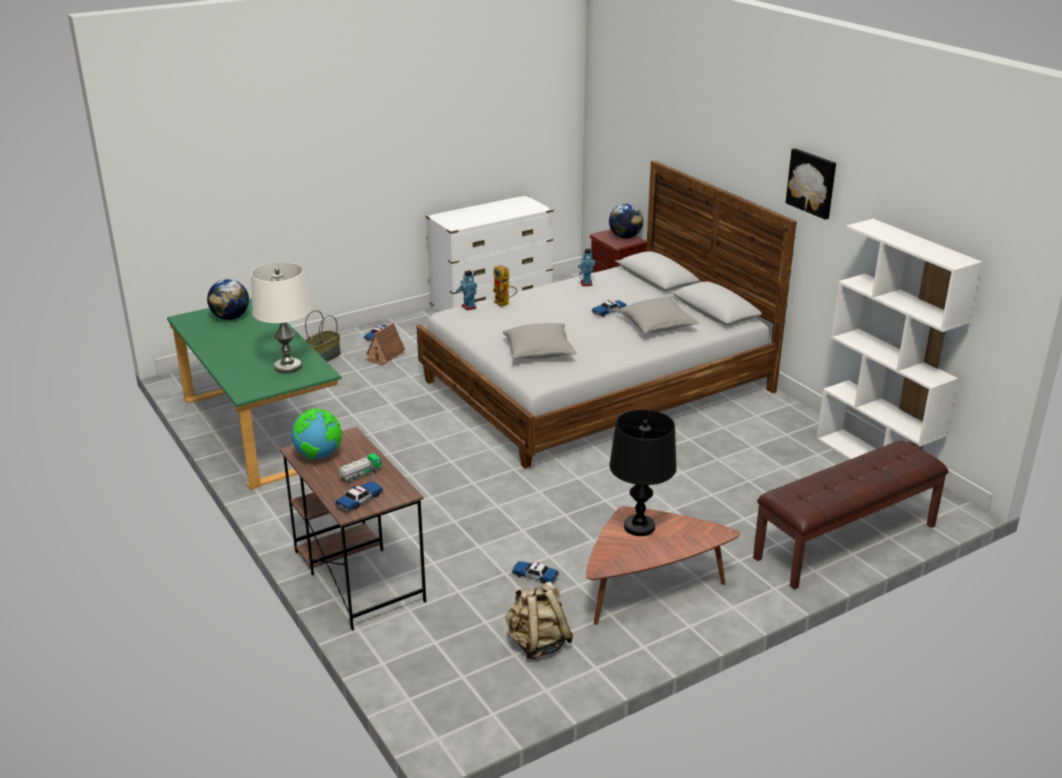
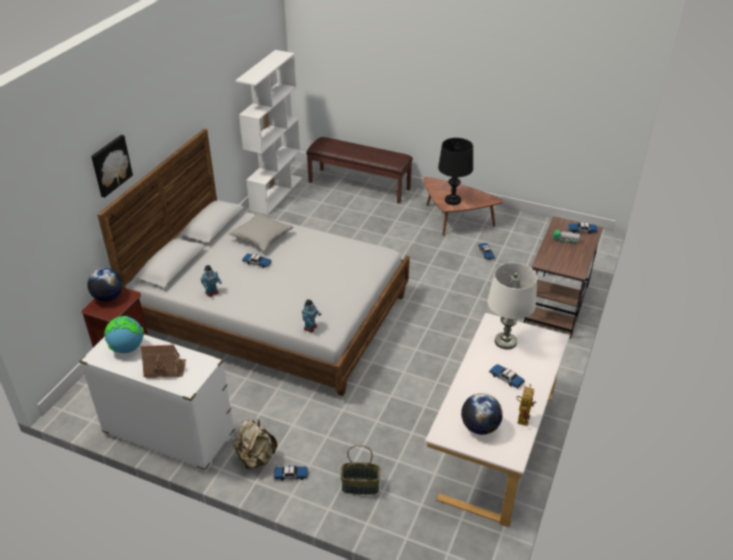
camera: 125 degrees left, 10 degrees up
(250, 348) = (506, 378): none -> toy car
(260, 429) = (493, 442): green desk -> white desk
(319, 456) = (571, 262): globe -> globe (127, 348)
(384, 356) = (323, 446): toy house -> toy house (165, 368)
(504, 304) = (288, 312): toy robot -> toy robot (522, 416)
(537, 644) = (525, 234): beige backpack -> beige backpack (255, 458)
(538, 352) = (347, 267): grey pillow -> none
(812, 183) = (199, 98): picture -> picture (110, 165)

